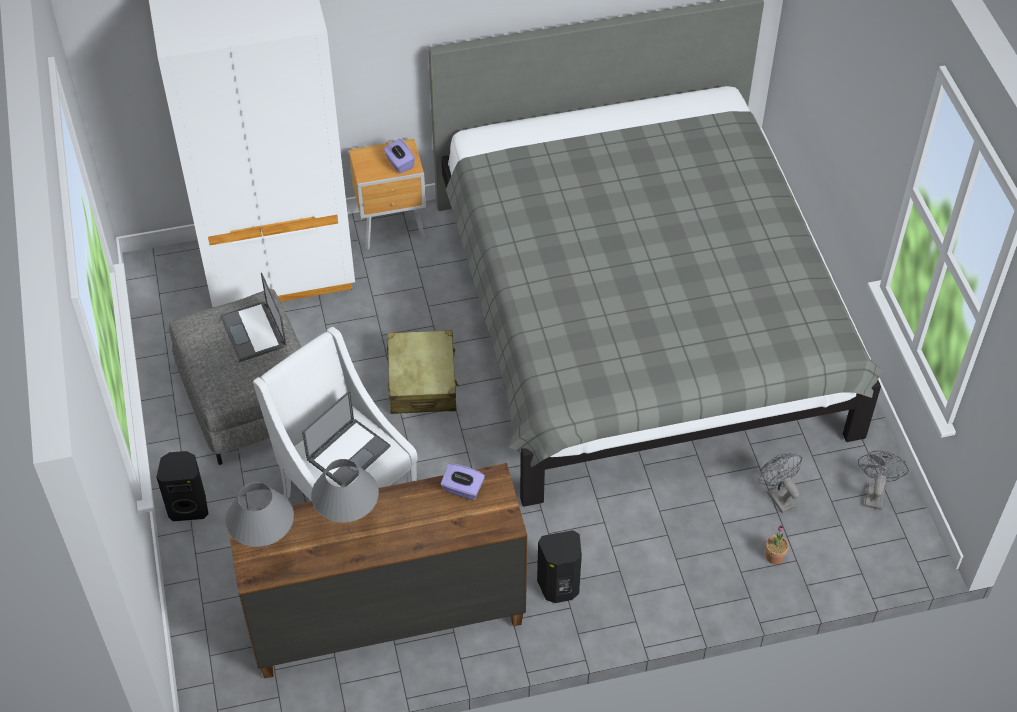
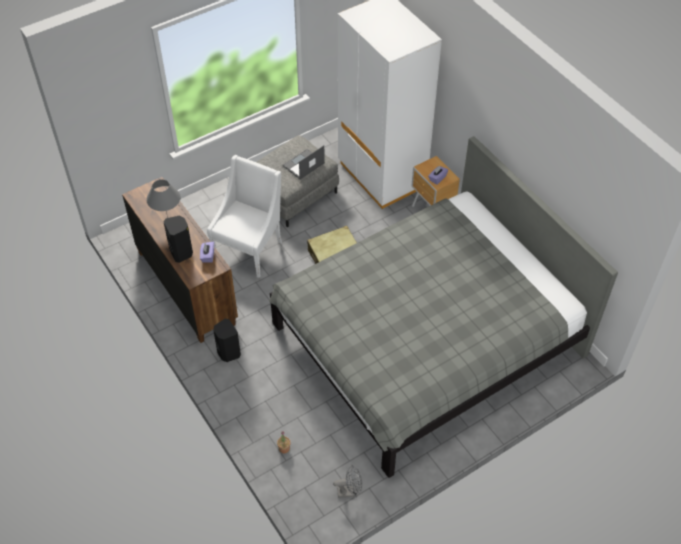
camera: 70 degrees right, 0 degrees up
(189, 507) = (222, 194): black speaker -> black speaker (182, 253)
(267, 554) = (145, 197): grey table lamp -> none
(349, 452) = (242, 222): laptop -> none
(777, 496) = (326, 440): grey fan -> none

